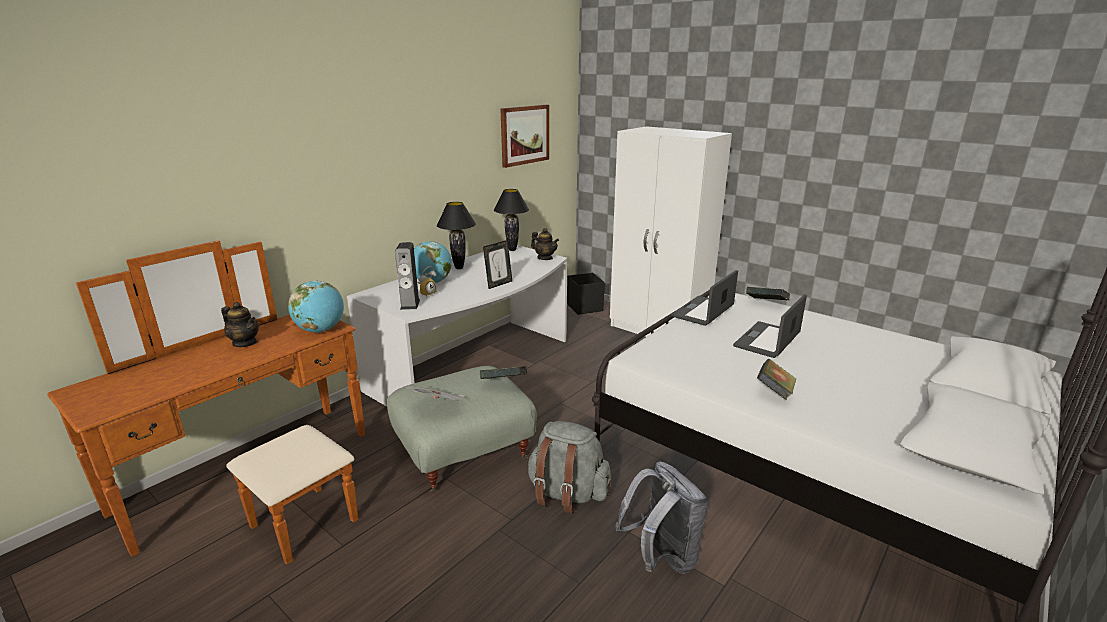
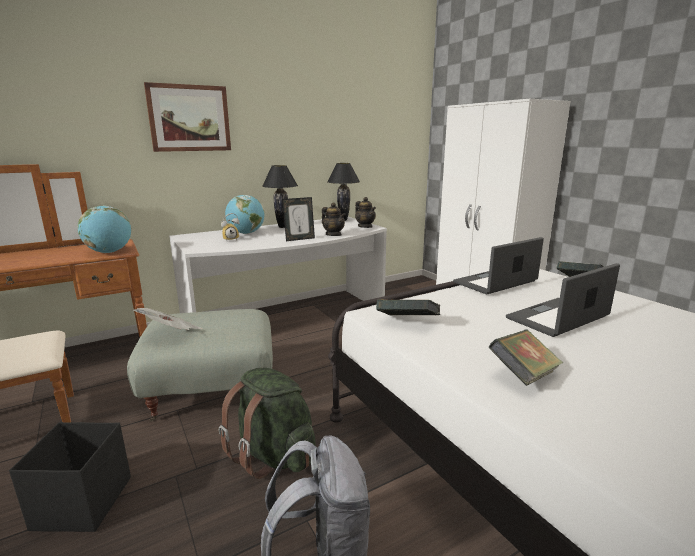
camera: 20 degrees right, 5 degrees down
(245, 343) = (44, 254): teapot -> teapot (333, 235)
(410, 304) = (206, 244): speaker -> none
(504, 384) = (249, 325): book -> book (407, 324)
(524, 135) = (368, 117): picture -> picture (189, 118)
(567, 494) = (273, 455): grey backpack -> green backpack
(585, 307) = (422, 287): black storage box -> black storage box (84, 502)

